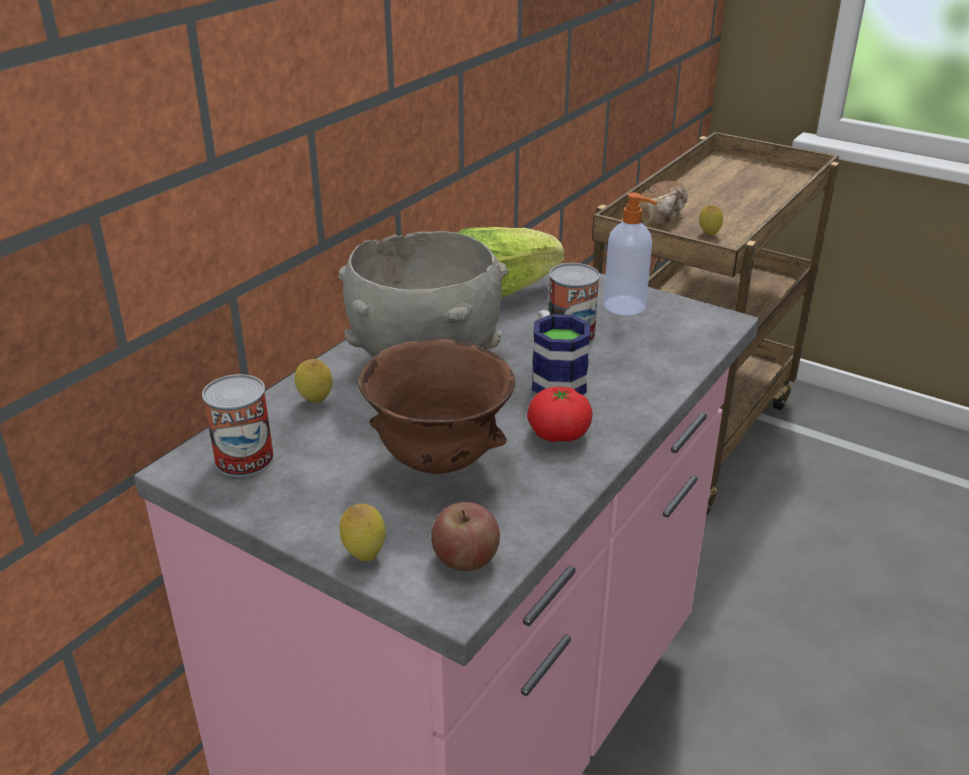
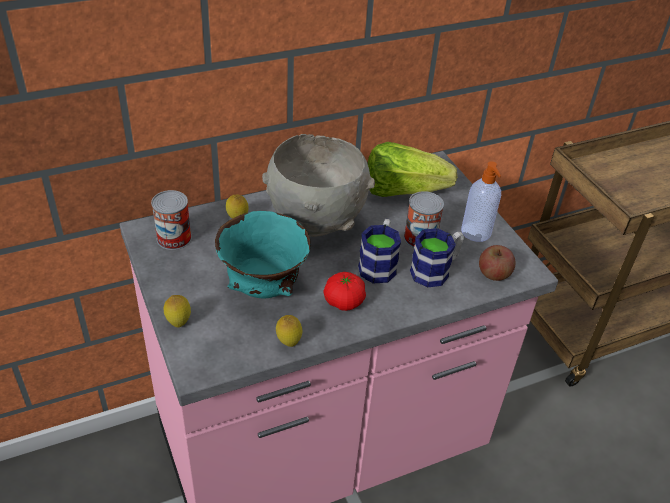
camera: 30 degrees right, 10 degrees up
(441, 462) = (264, 288): brown bowl -> turquoise bowl
(465, 558) = (223, 350): apple -> apple (494, 274)
(626, 358) = (436, 270): none -> mug
(661, 218) = (616, 166): bread -> none
(709, 234) = (639, 193): lemon -> lemon (288, 342)

